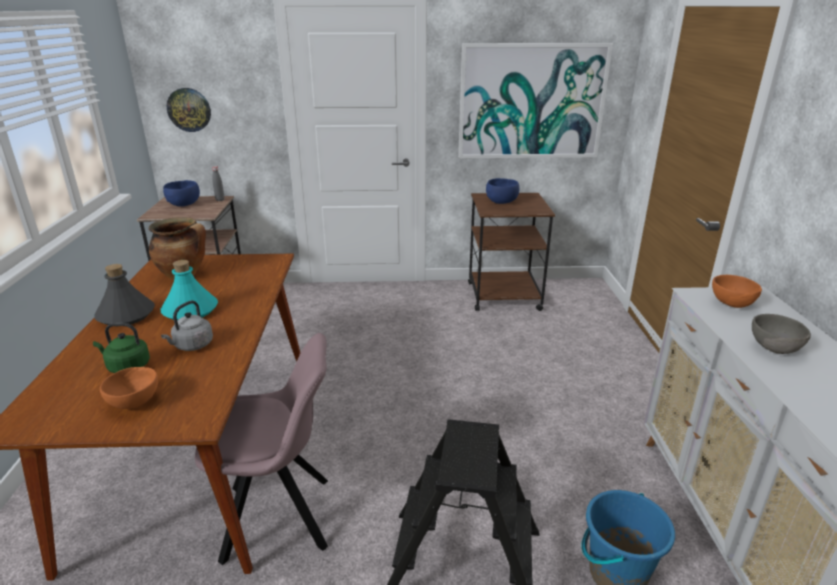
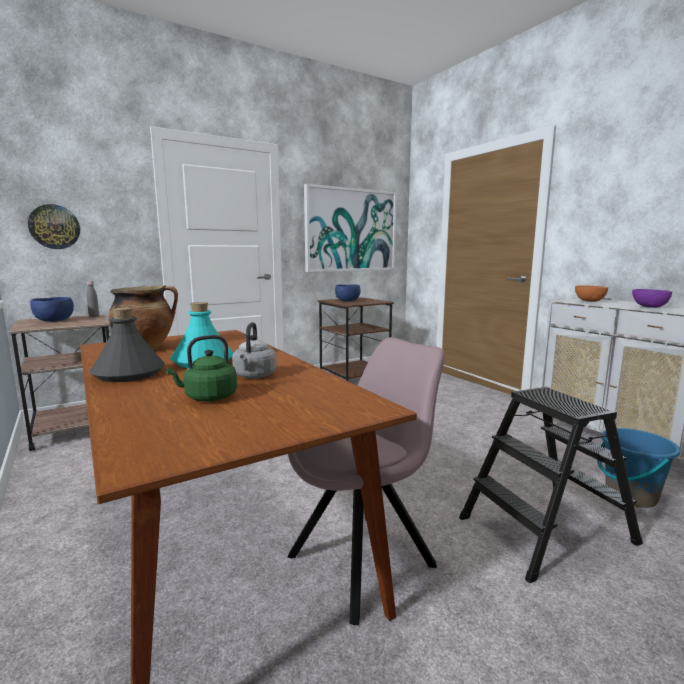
camera: 30 degrees left, 15 degrees down
(135, 402) = (275, 413): orange bowl -> none
(773, 348) = (649, 307): grey bowl -> purple bowl

